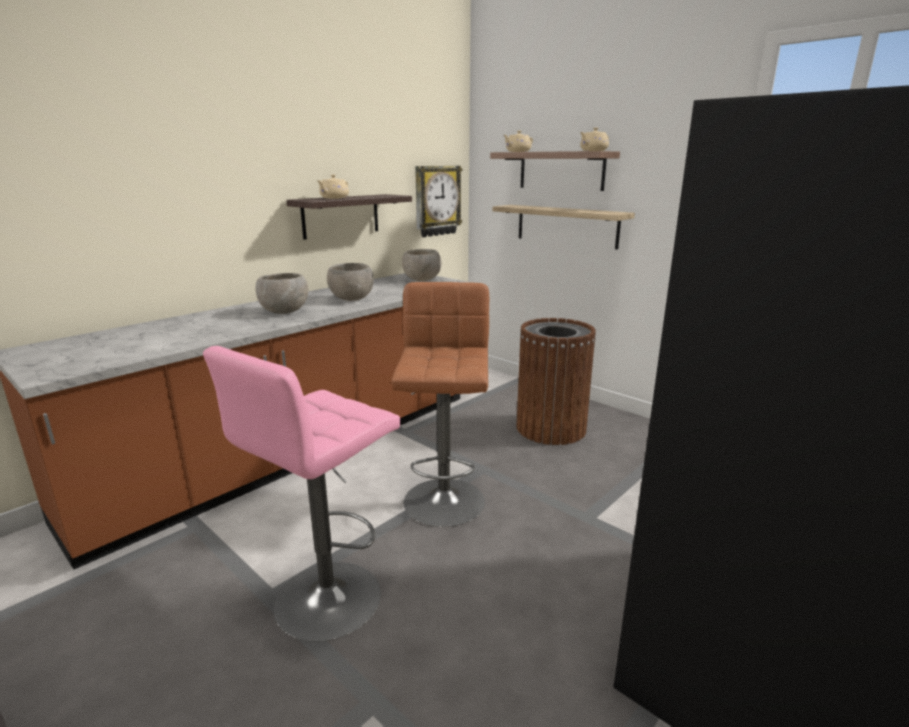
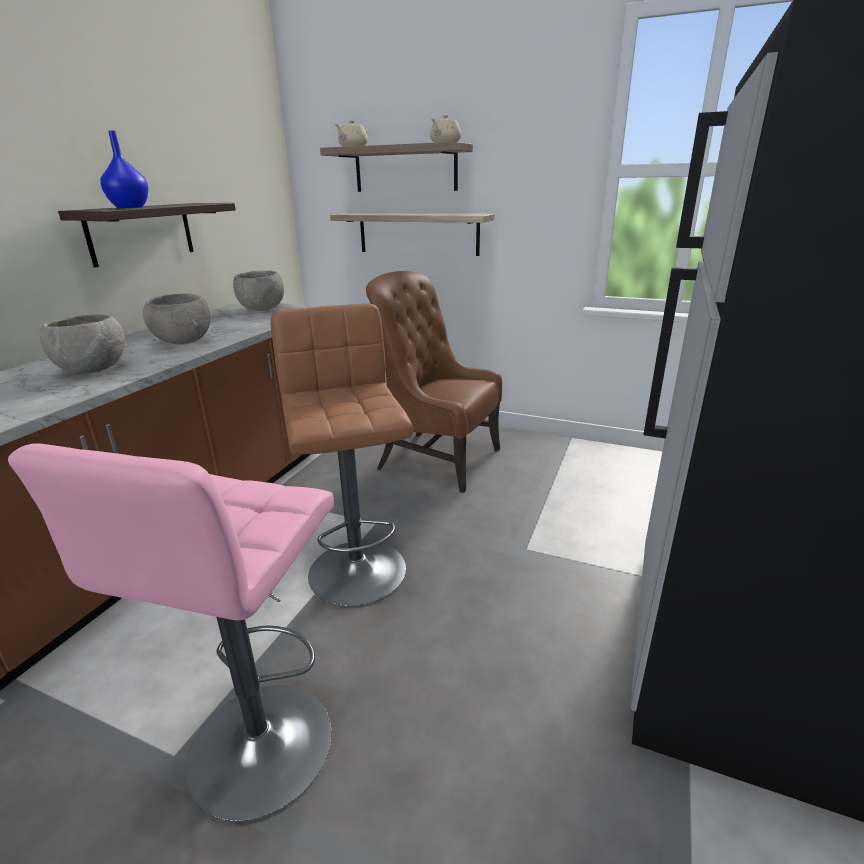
camera: 20 degrees left, 5 degrees up
(334, 198) = (131, 207): beige teapot -> blue vase
(437, 201) = (258, 211): wall clock -> none
(551, 428) = (437, 459): brown trash can -> brown chair

